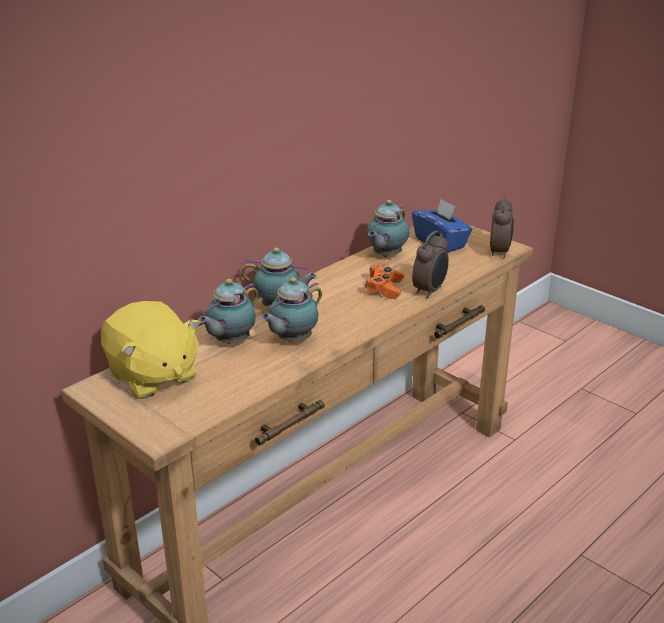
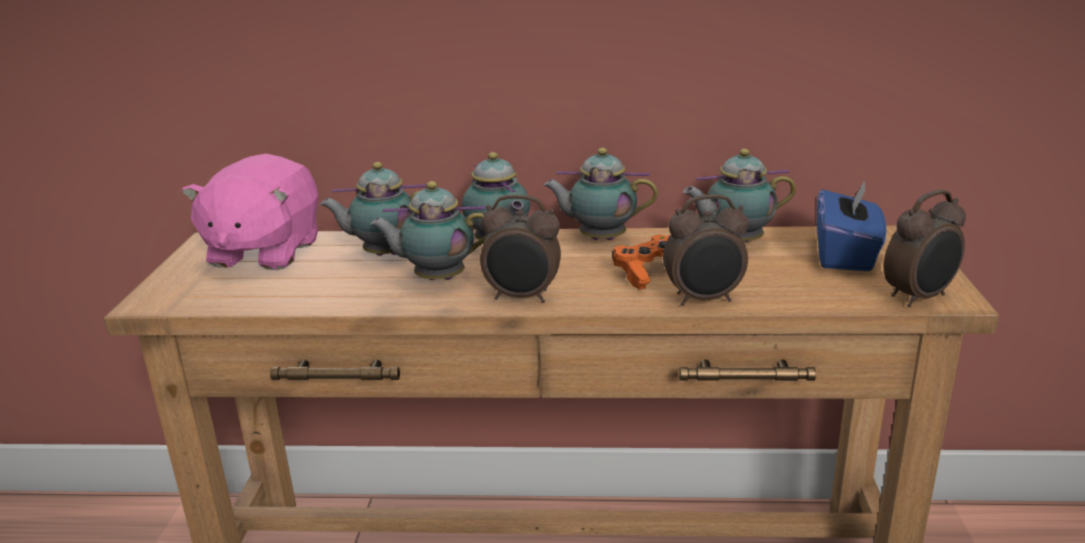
camera: 50 degrees right, 5 degrees down
(152, 376) = (263, 252): yellow plush toy -> pink plush toy
(322, 281) = (599, 239): none -> teapot
(355, 328) = (522, 298): none -> alarm clock

